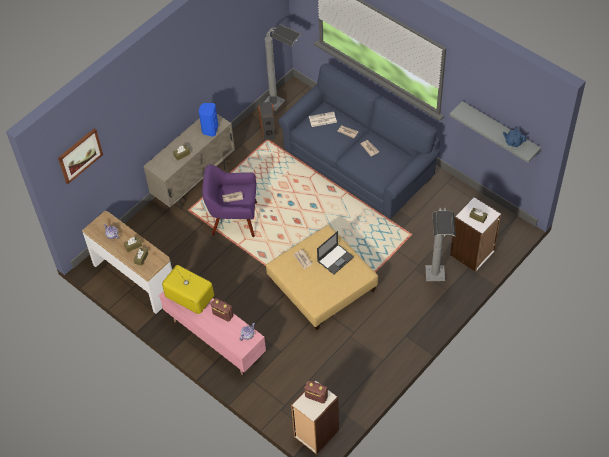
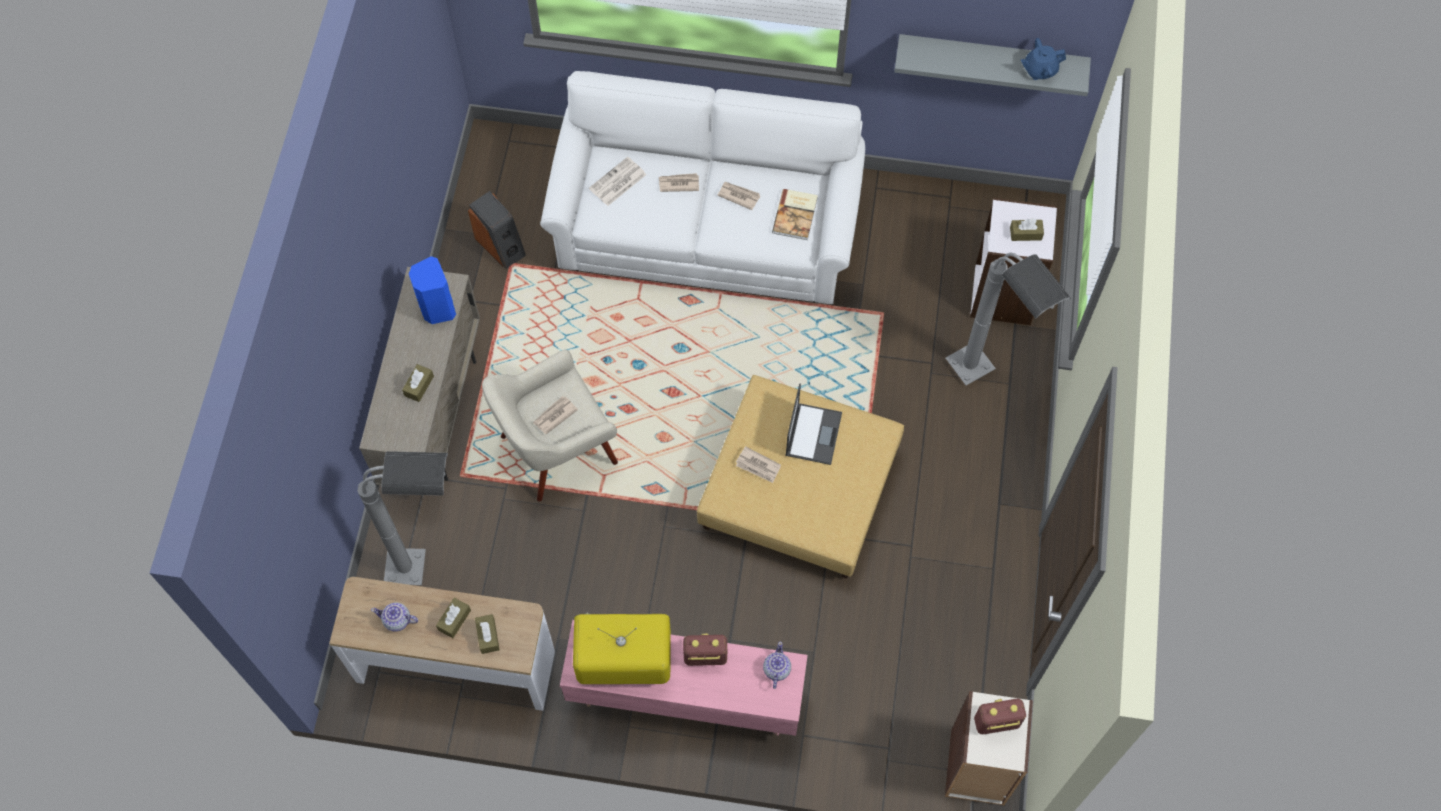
camera: 35 degrees left, 10 degrees up
(80, 155) = (277, 513): picture -> none
(233, 219) = (556, 449): purple armchair -> beige armchair
(284, 108) = (499, 188): grey floor lamp -> grey floor lamp (433, 567)
(358, 165) = (706, 231): blue sofa -> white sofa
(388, 167) = (796, 215): none -> book

